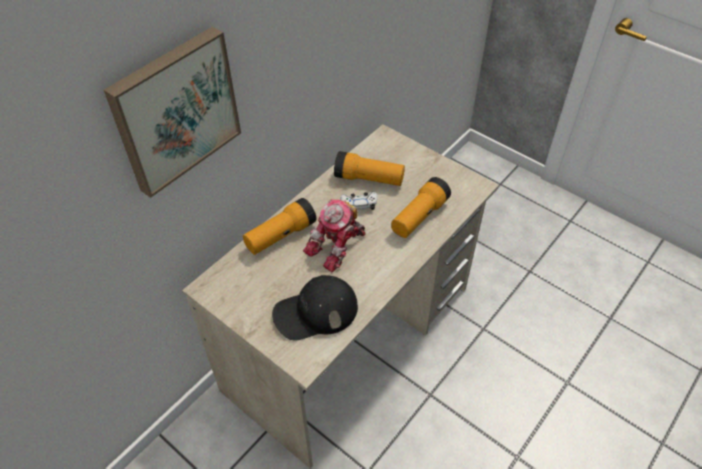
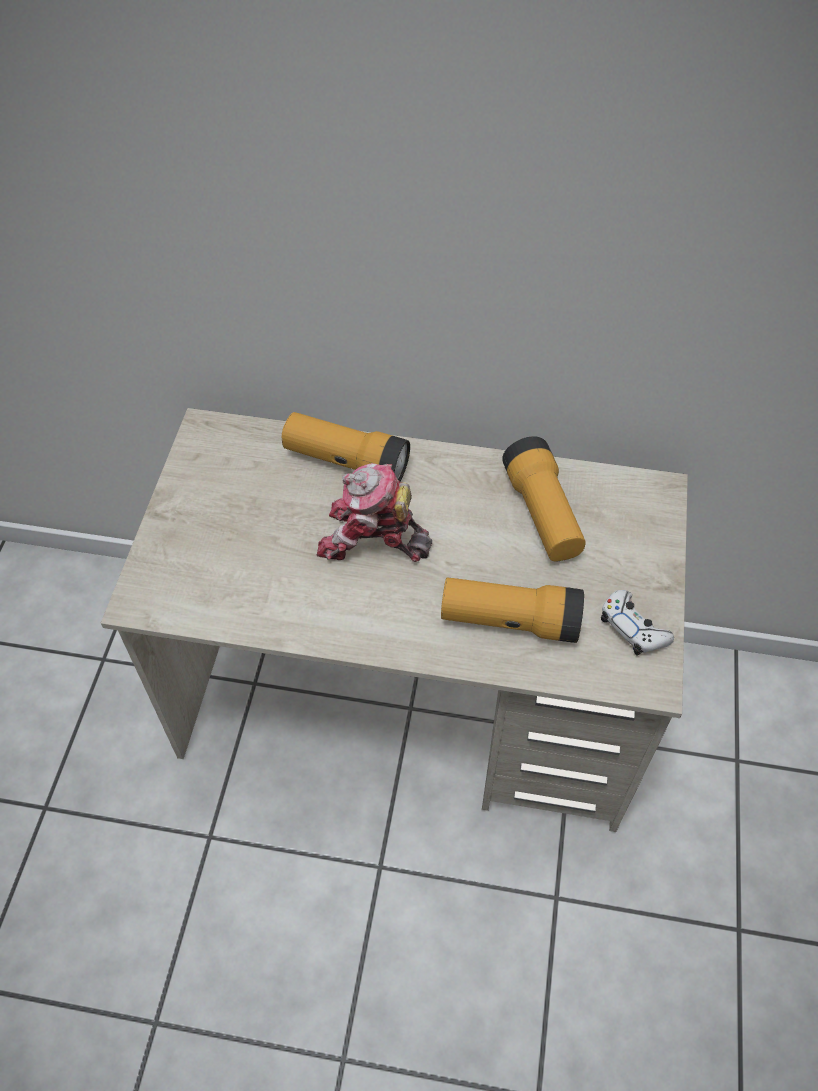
camera: 60 degrees right, 5 degrees up
(175, 110) = (225, 153): picture -> none
(315, 312) = (233, 571): black cap -> none
(359, 204) = (477, 526): white game controller -> white game controller (633, 628)

